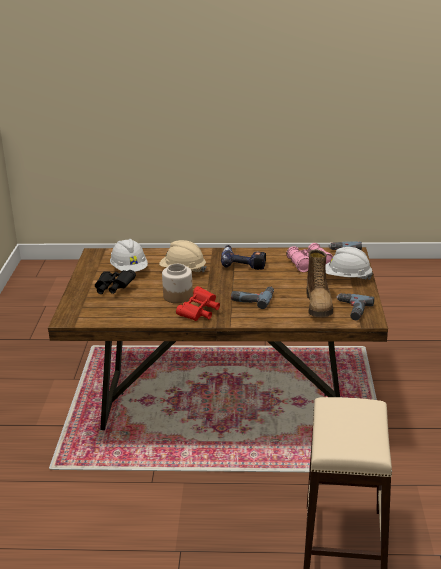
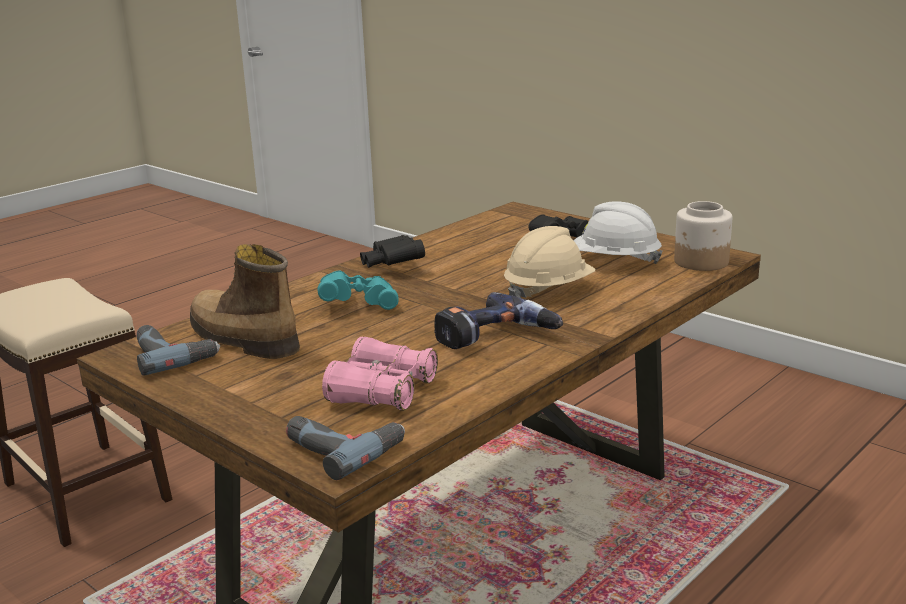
camera: 130 degrees right, 5 degrees down
(178, 296) = (465, 267): jar -> jar (701, 262)
(199, 313) = (392, 266): red binoculars -> black binoculars
(253, 299) = (359, 304): power drill -> turquoise binoculars
(346, 278) = (262, 400): white hard hat -> none

